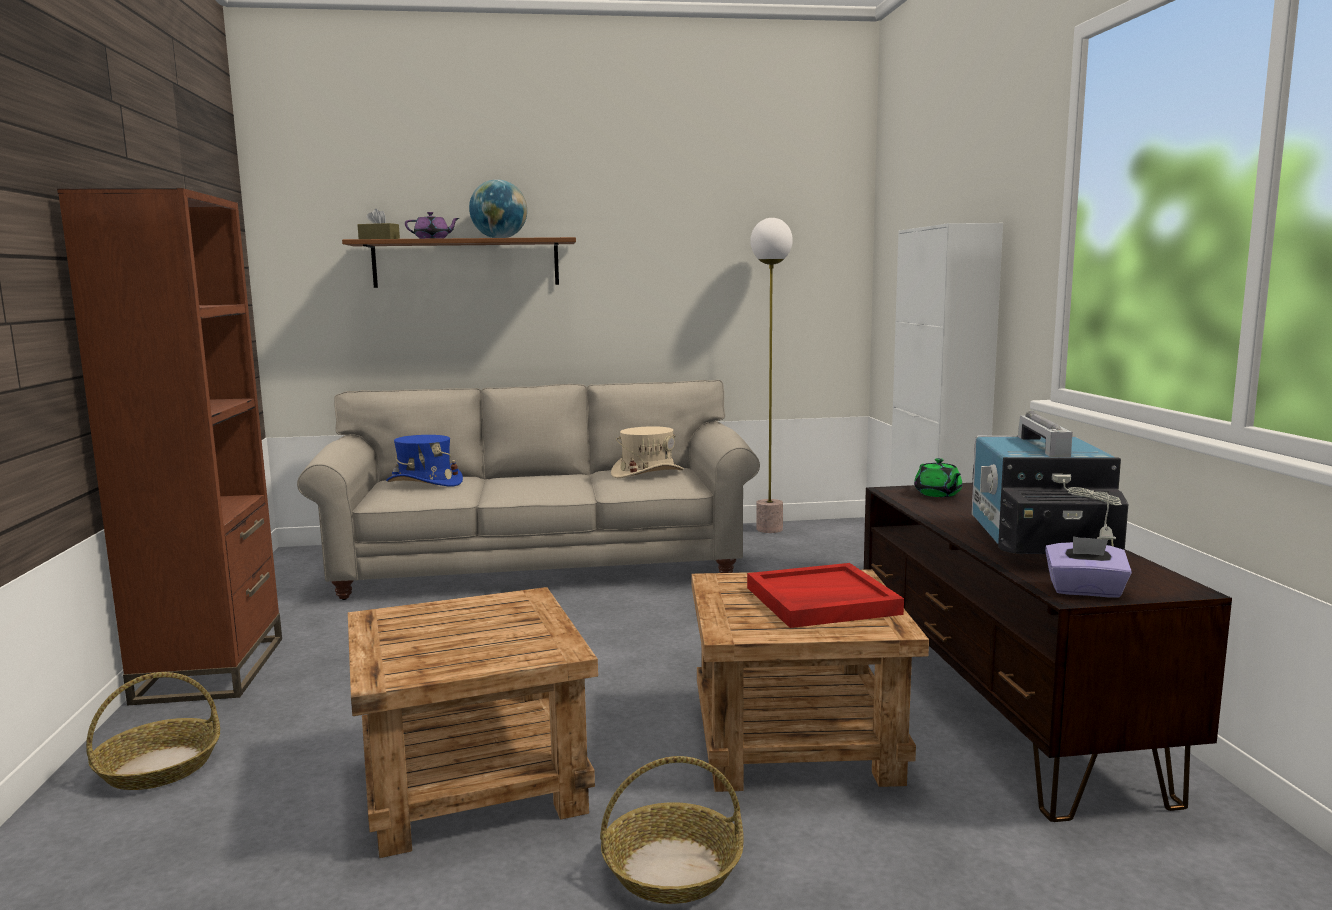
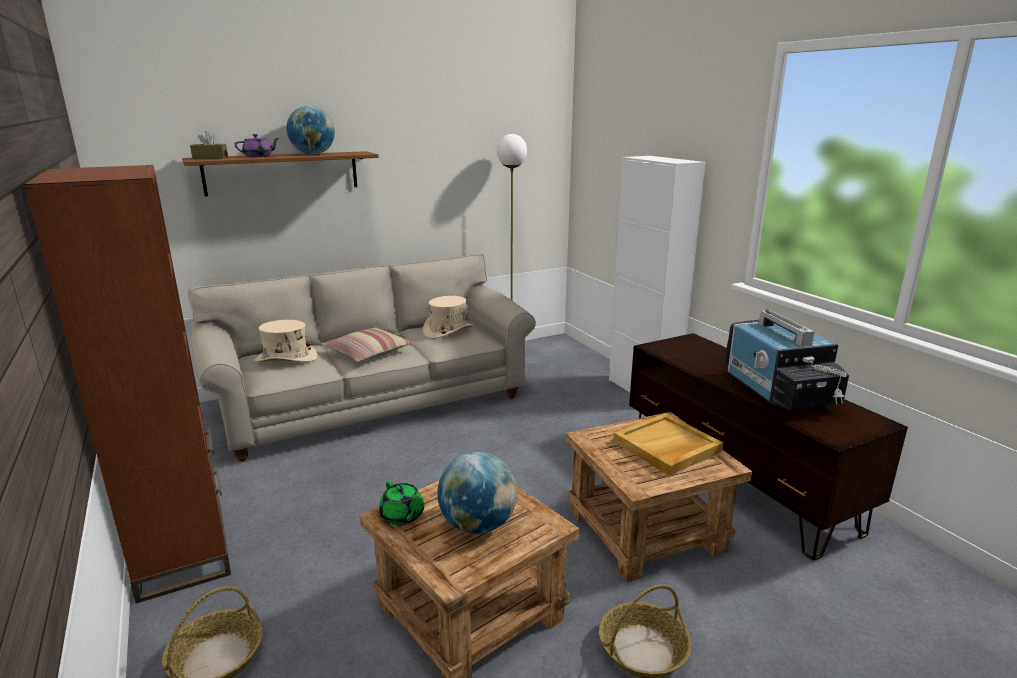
camera: 20 degrees left, 10 degrees up
(424, 483) = (286, 359): blue hat -> beige hat
(471, 638) = (478, 525): none -> globe
(527, 486) = (368, 352): none -> pillow
(821, 601) = (666, 447): red tray -> beige tray
(938, 494) = (682, 348): green teapot -> green teapot (402, 516)
(1085, 591) = (838, 433): purple tissue box -> none

